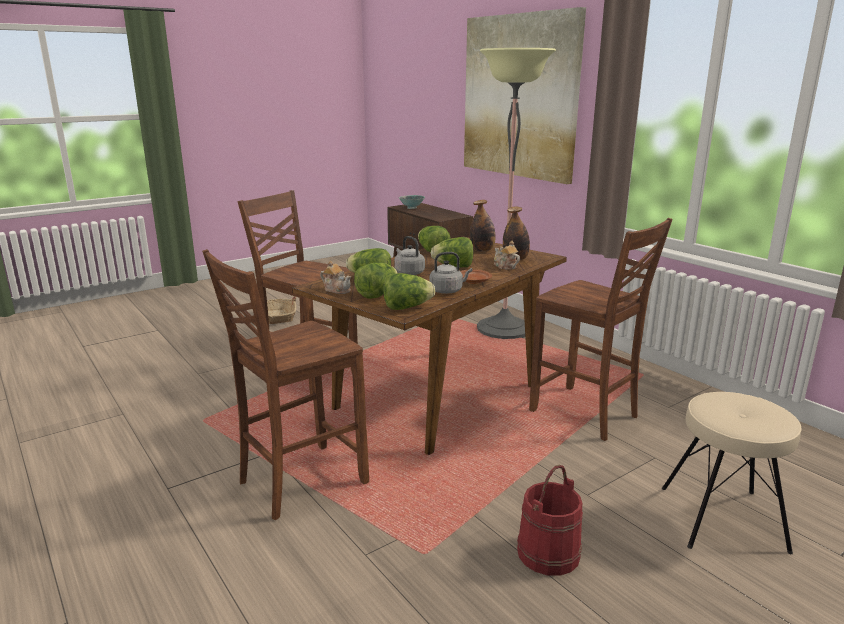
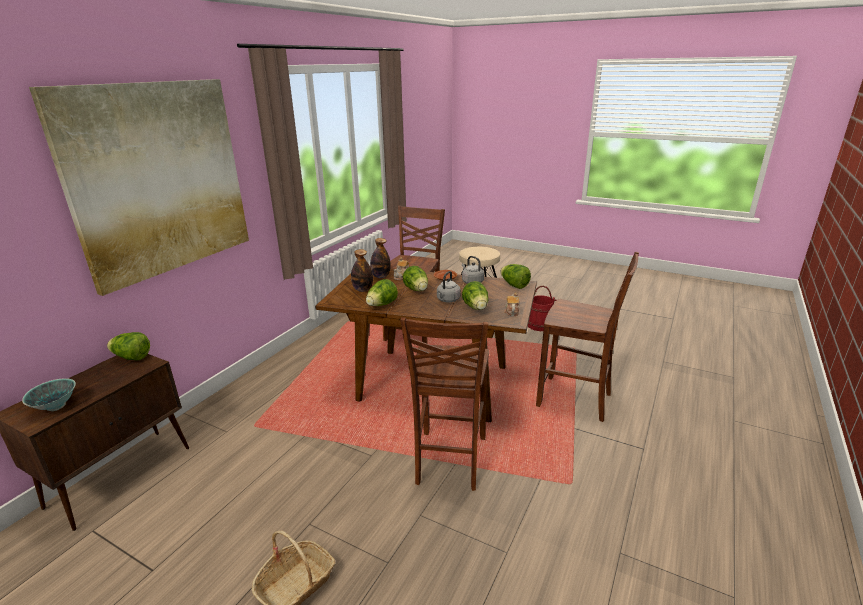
camera: 115 degrees left, 5 degrees up
(377, 294) = (503, 298): lettuce -> lettuce (132, 357)
(504, 329) = (282, 384): floor lamp -> none

